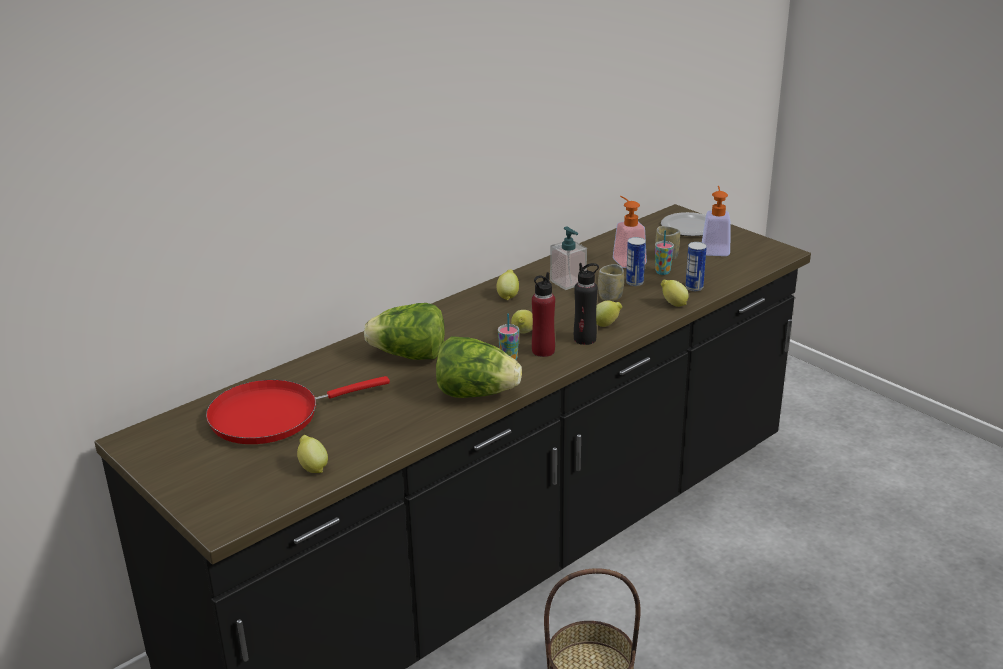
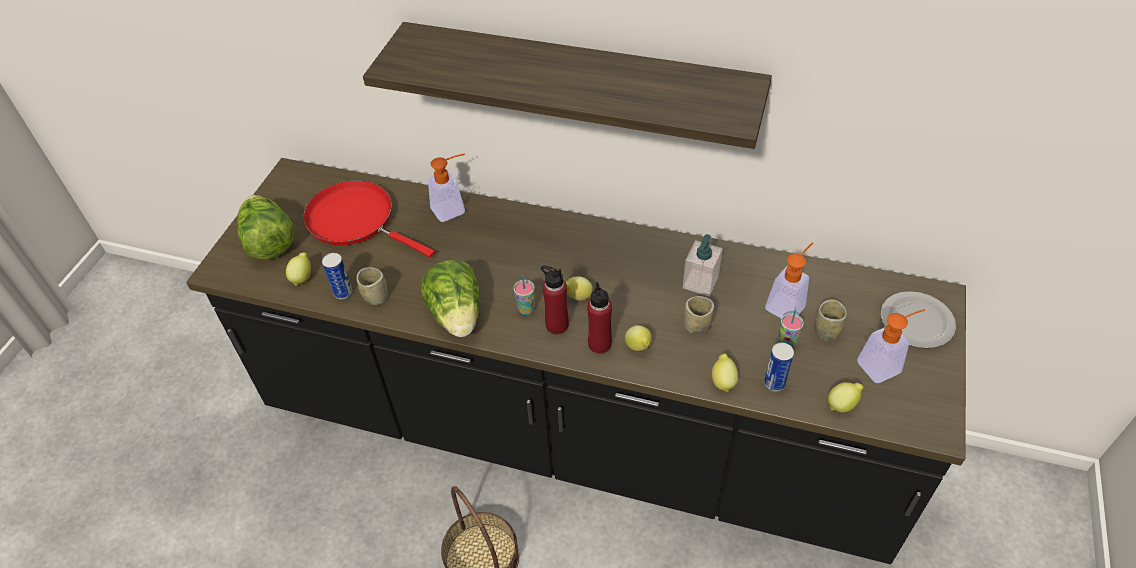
camera: 60 degrees right, 20 degrees up
(334, 360) = (453, 208): none -> soap dispenser
(398, 430) = (376, 297): none -> cup
(409, 356) = (488, 246): lettuce -> lettuce (269, 242)
(411, 154) = (579, 82): none -> shelf
(508, 296) = (638, 255): lemon -> lemon (842, 405)
(585, 339) = (599, 344): black bottle -> red bottle
(634, 282) = (743, 331): can -> can (343, 293)

